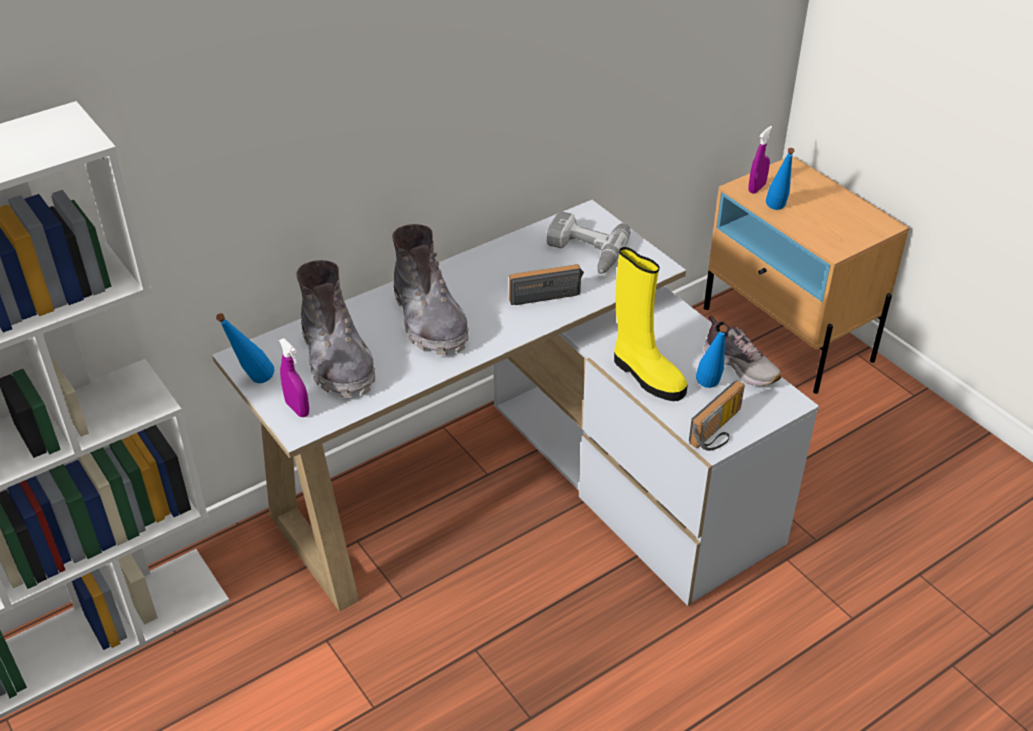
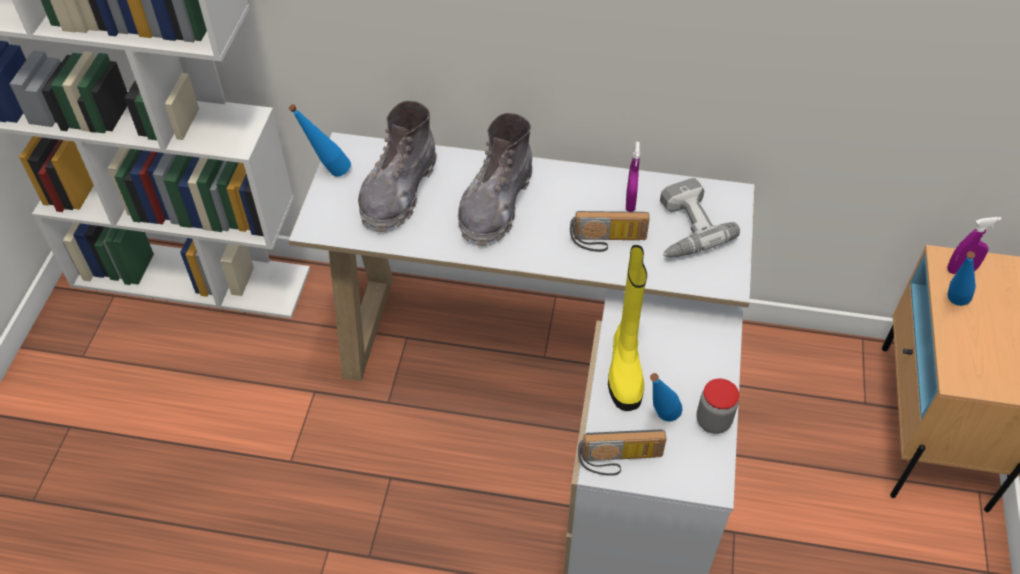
camera: 45 degrees right, 10 degrees up
(297, 409) = (330, 212): purple spray bottle -> purple spray bottle (630, 202)
(545, 292) = (607, 241): radio -> radio turned 150 degrees clockwise
(741, 365) = (713, 421): shoe -> jar

